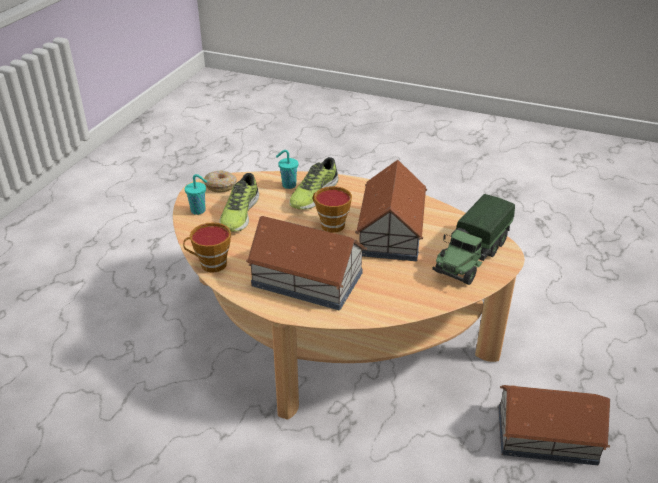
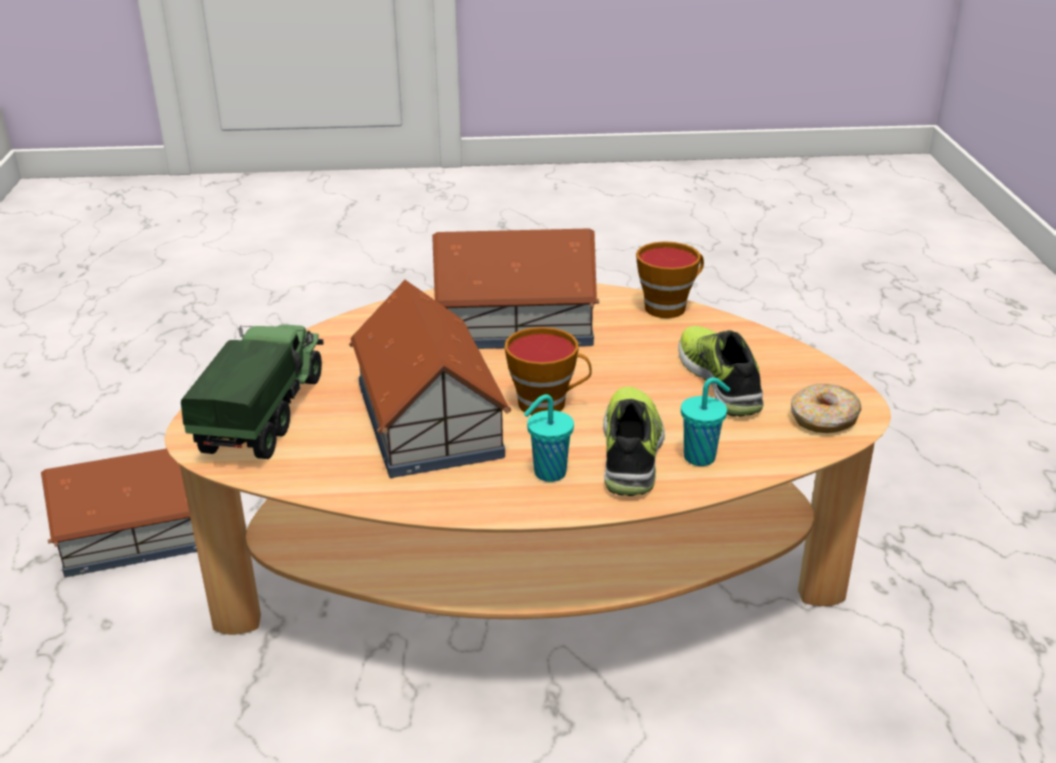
camera: 155 degrees right, 5 degrees down
(199, 211) = (792, 368): turquoise cup -> turquoise cup (548, 473)

